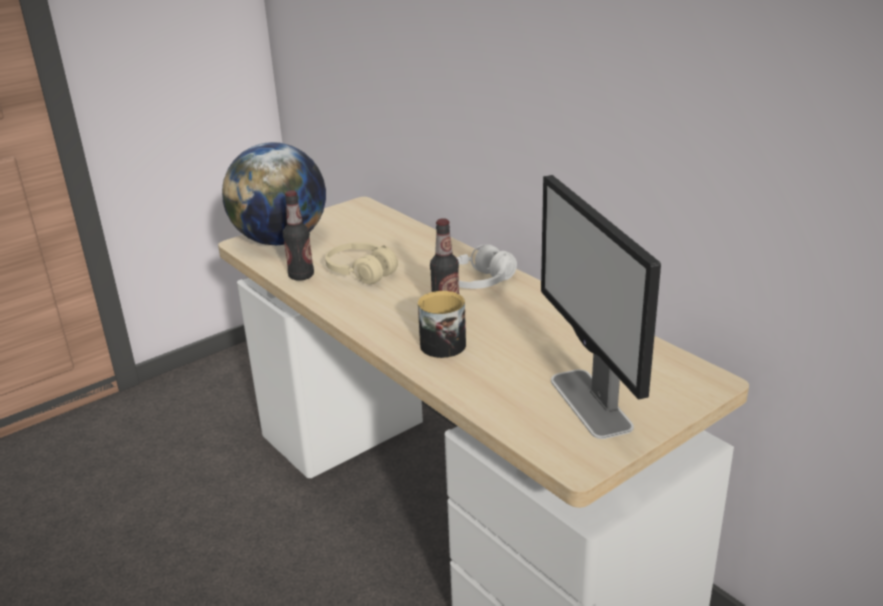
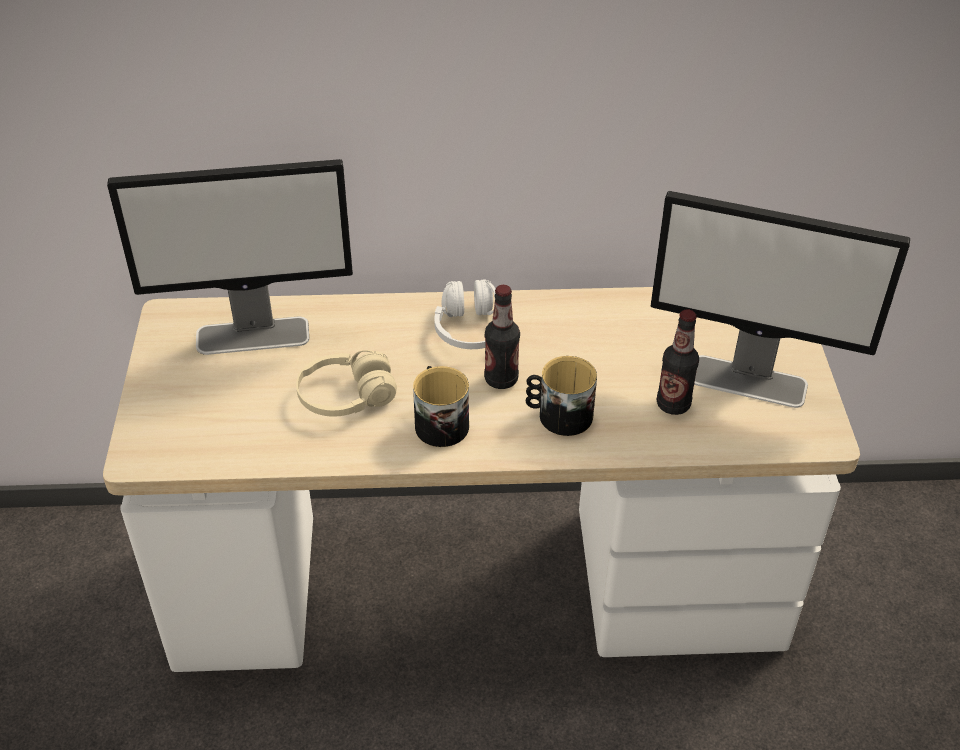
camera: 55 degrees left, 15 degrees up
(281, 240) = (176, 421): globe -> none
(301, 276) = (295, 446): bottle -> bottle (673, 404)
(376, 229) = (254, 335): none -> monitor
(378, 307) = (439, 422): none -> mug

